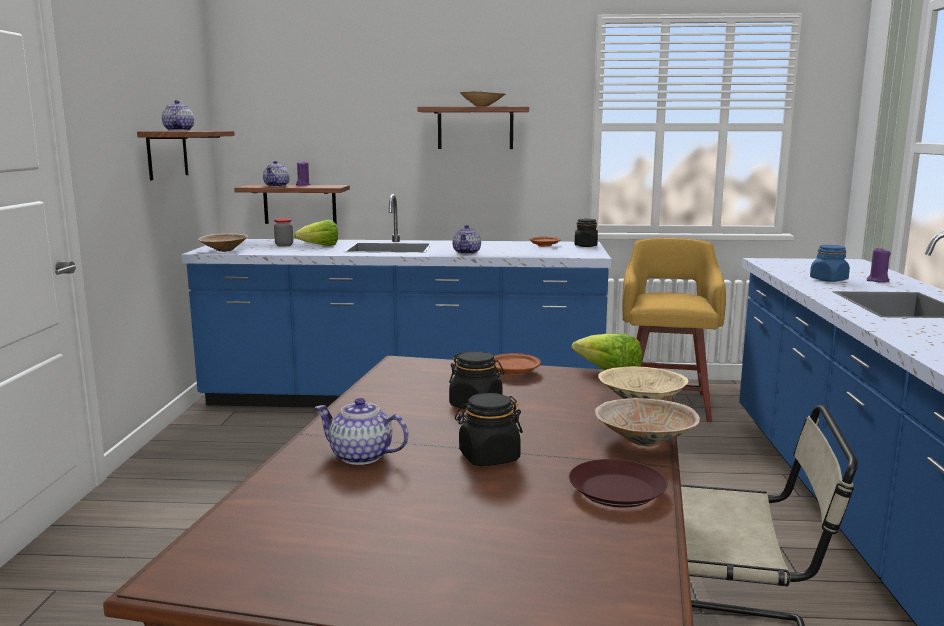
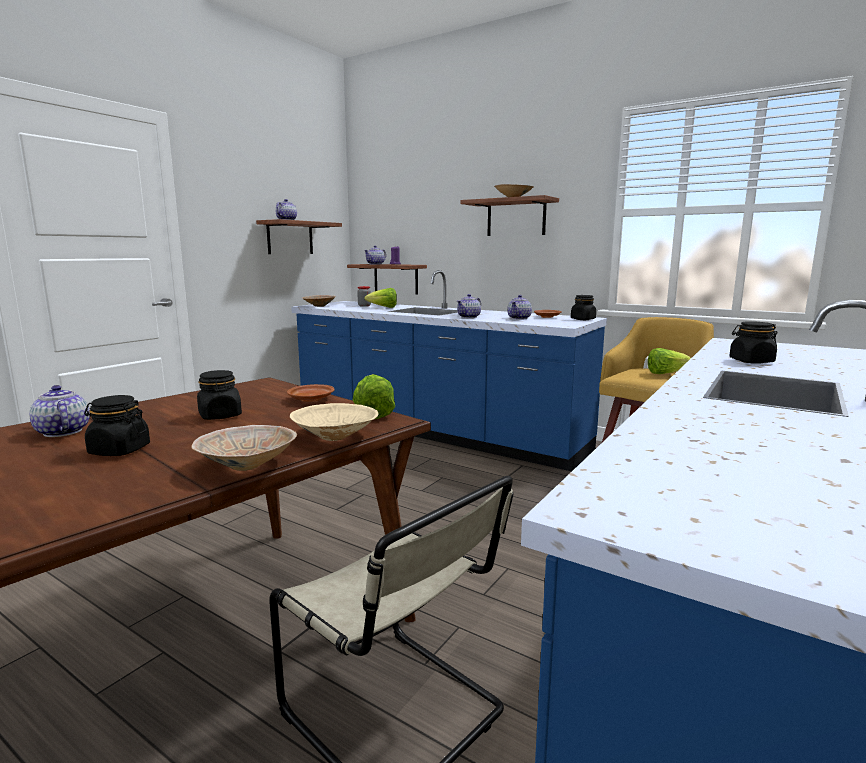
camera: 30 degrees right, 0 degrees up
(523, 249) = (519, 318): none -> teapot
(617, 490) = (114, 496): brown plate -> none
(684, 296) = (666, 373): none -> lettuce
(828, 280) = (751, 361): blue jar -> black jar
(877, 281) = (815, 368): purple candle -> none

